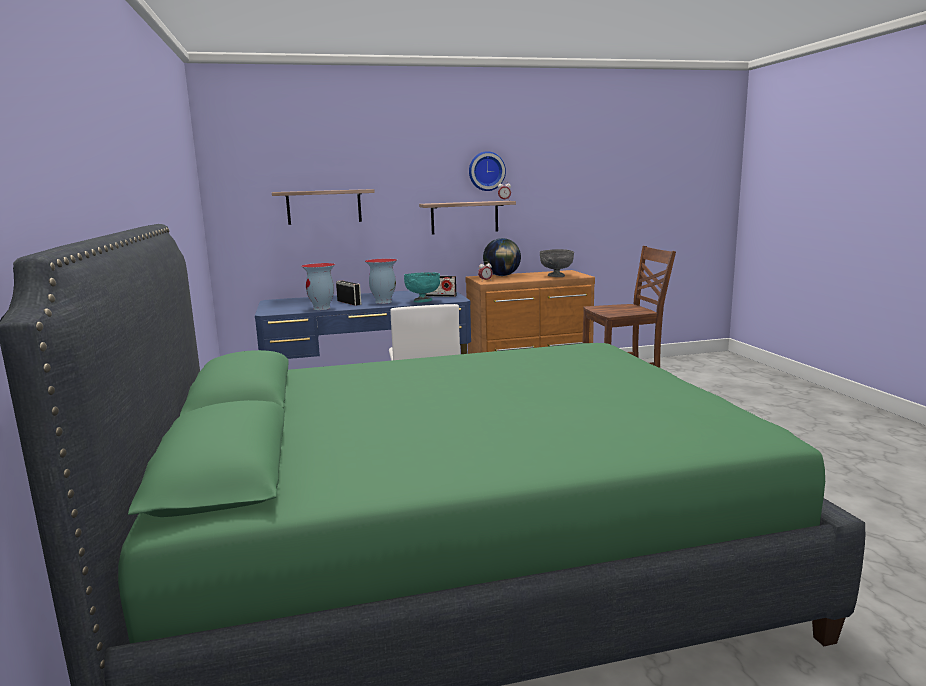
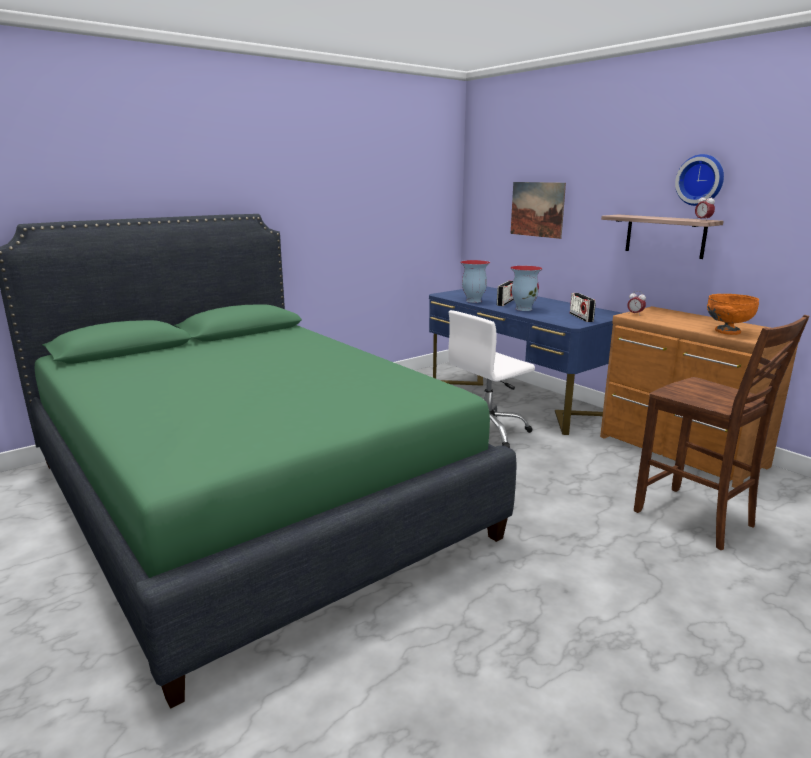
camera: 65 degrees right, 5 degrees up
(324, 207) = (537, 209): shelf -> picture
(423, 301) = (546, 317): turquoise bowl -> none
(502, 276) = (682, 315): globe -> none
(556, 276) = (727, 332): grey bowl -> orange bowl

